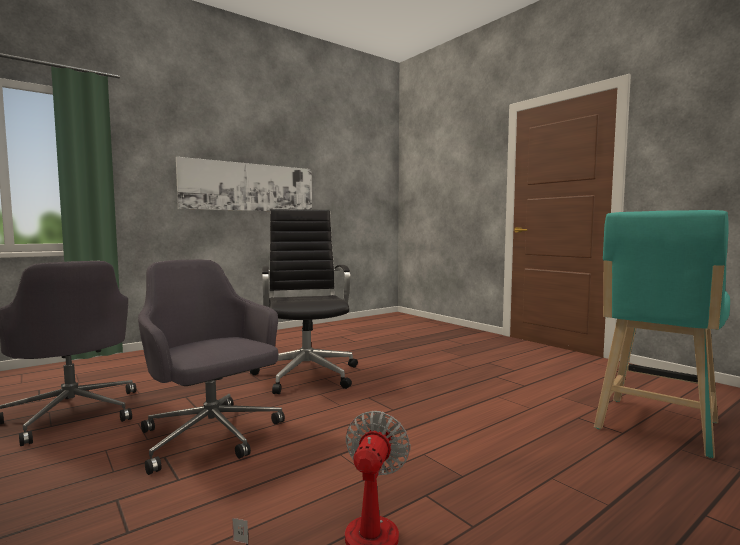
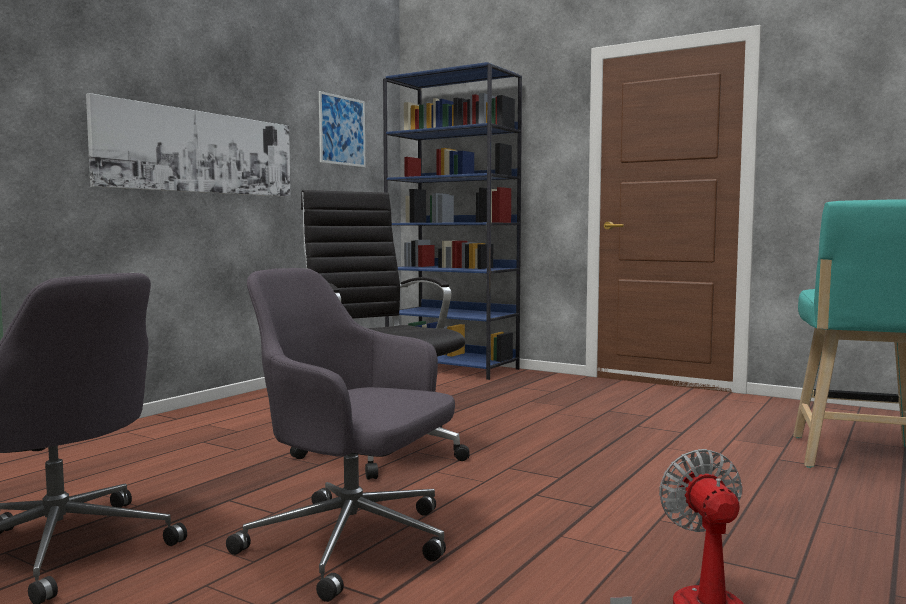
camera: 20 degrees left, 0 degrees up
(352, 170) = (342, 130): none -> picture
(418, 322) = (453, 368): none -> blue bookcase

